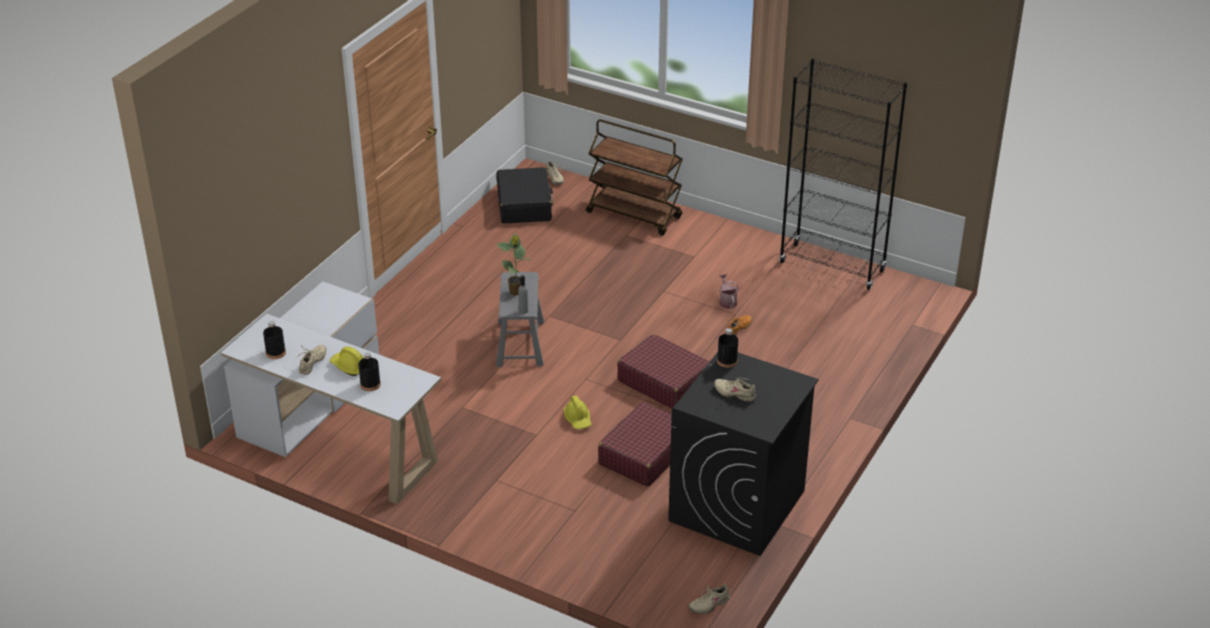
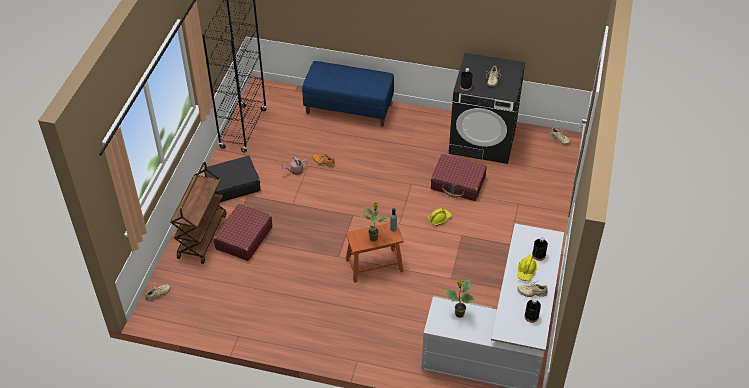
camera: 105 degrees left, 10 degrees up
(331, 313) = (459, 314): none -> potted plant
(520, 343) = (374, 265): grey stool -> brown stool
(524, 205) = (200, 304): black suitcase -> black suitcase (232, 185)
(663, 382) = (388, 187): red suitcase -> red suitcase (243, 238)
(854, 372) = (349, 108): none -> blue bench

